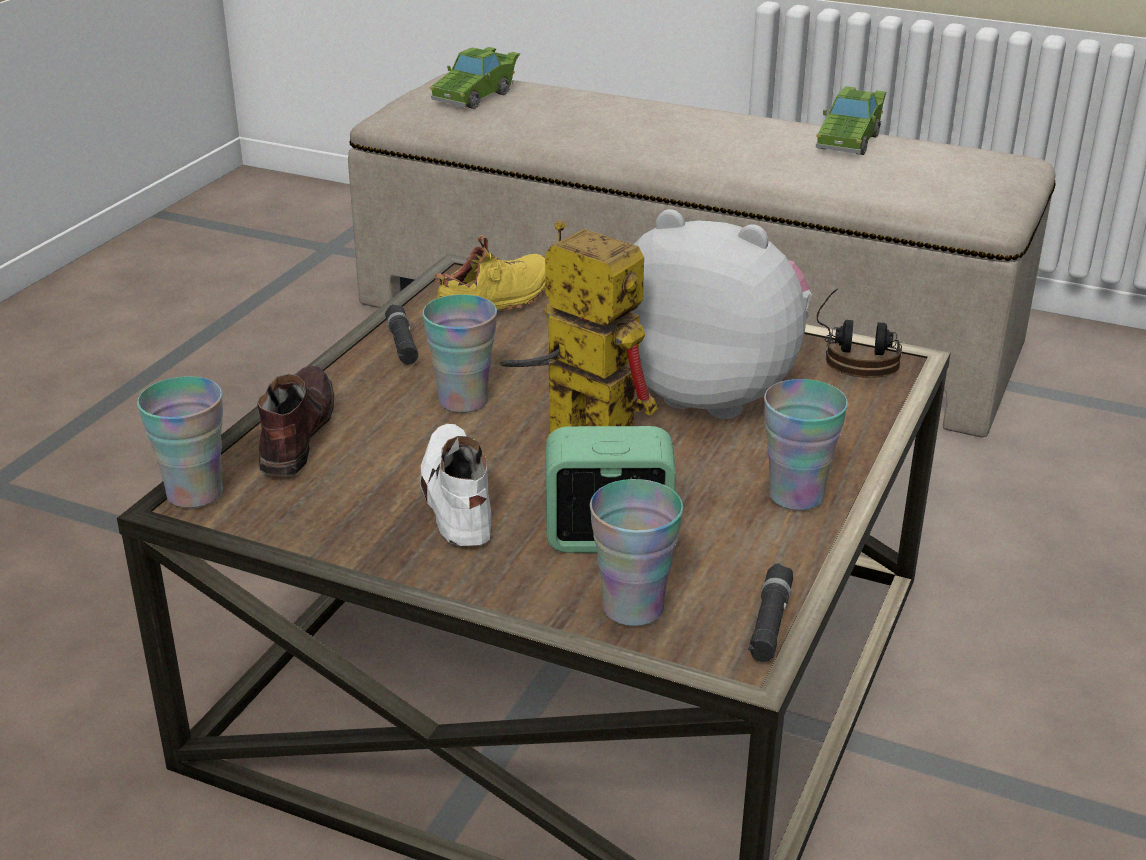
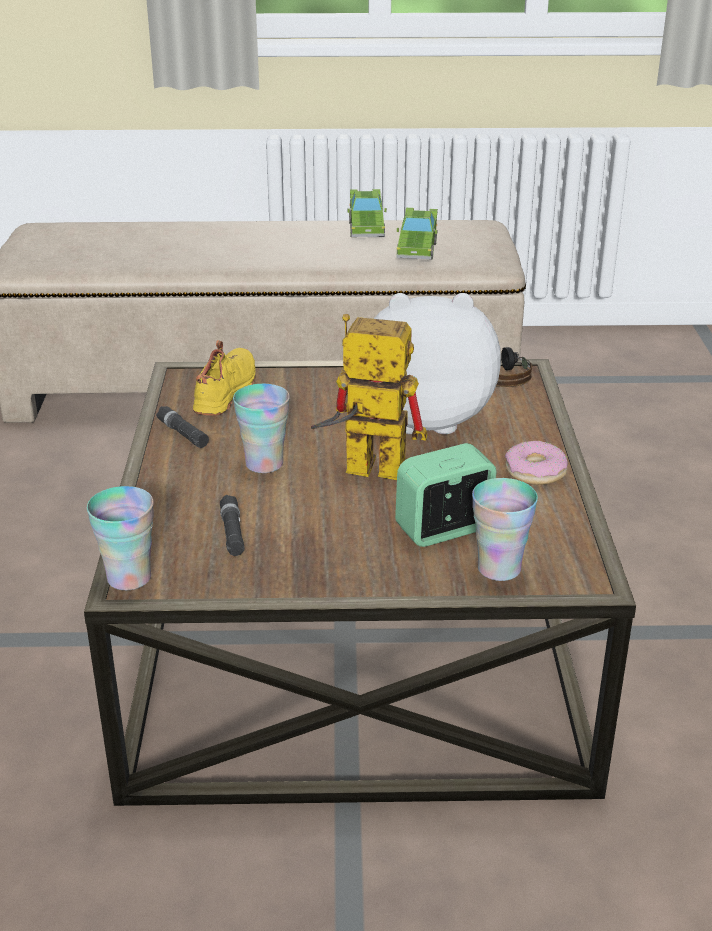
camera: 25 degrees left, 0 degrees up
(295, 433) = (164, 516): brown shoe -> none
(456, 497) = (320, 530): white shoe -> none
(476, 95) = (67, 239): green toy car -> green toy car (417, 248)
(770, 622) = (586, 553): black flashlight -> black flashlight (232, 532)
(796, 496) = (535, 471): cup -> donut

